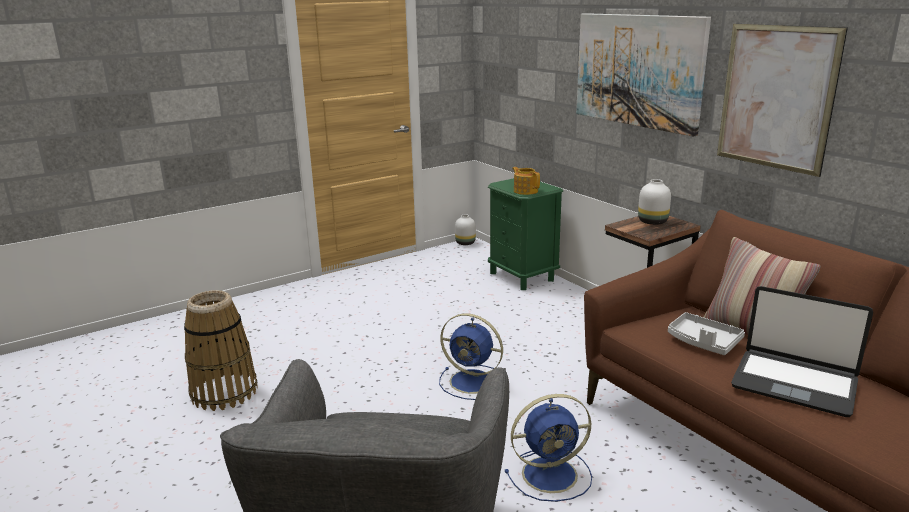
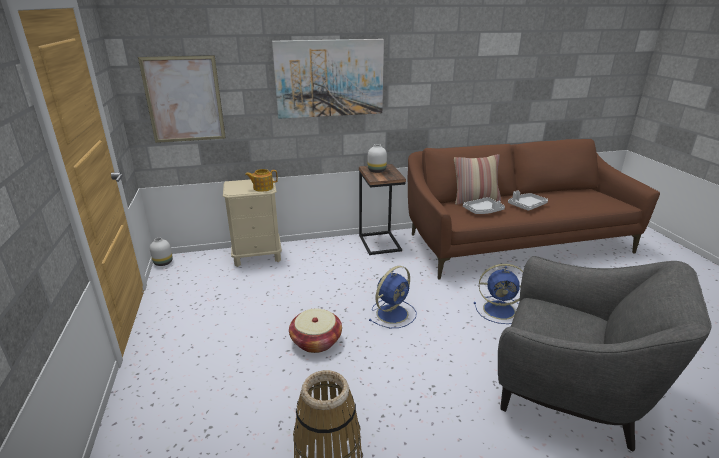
camera: 70 degrees left, 5 degrees up
(389, 346) = (316, 341): none -> basket
(522, 276) = (257, 255): green nightstand -> beige nightstand
(552, 474) = (500, 310): blue fan -> blue fan turned 90 degrees clockwise
(776, 97) = (427, 81): picture -> picture (184, 99)
(794, 383) = (526, 206): laptop -> grey tray

